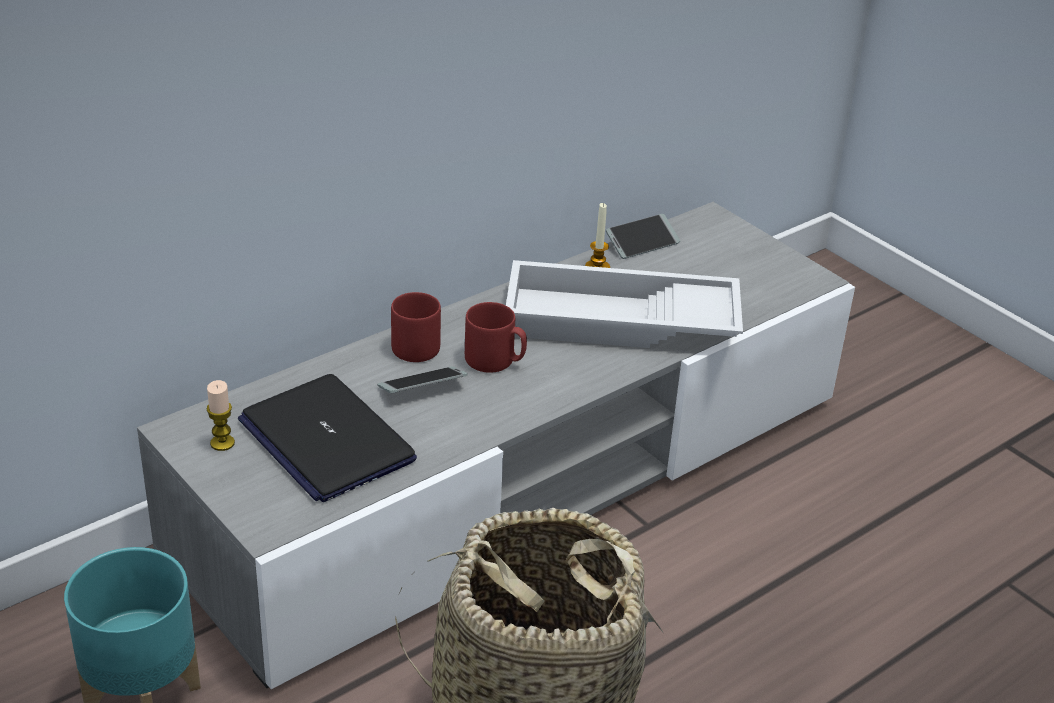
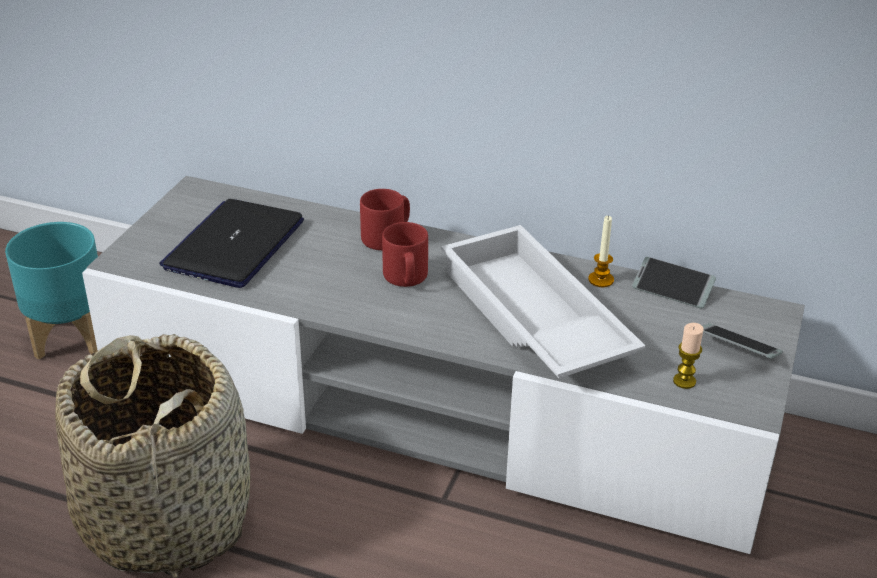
camera: 60 degrees right, 0 degrees up
(222, 443) = (195, 209): candle -> candle (684, 381)
(422, 387) = (336, 259): phone -> phone (737, 348)

